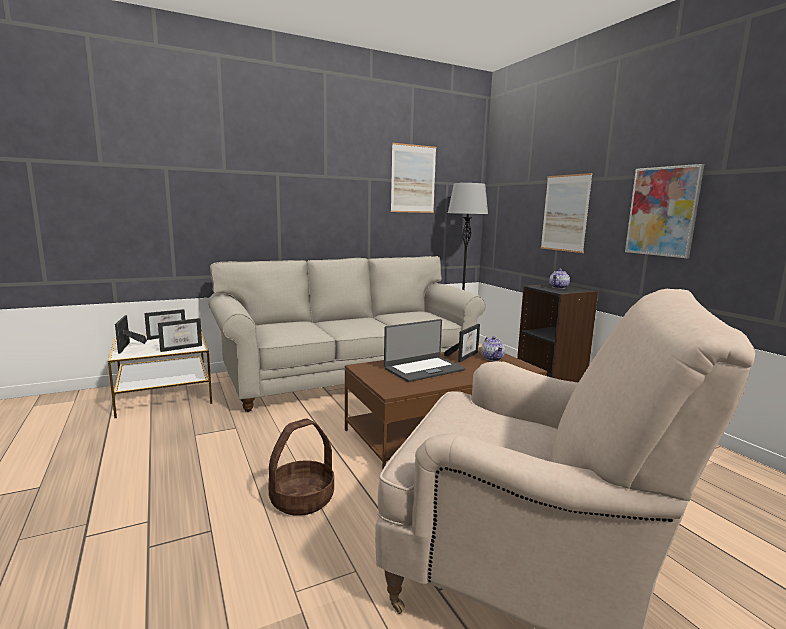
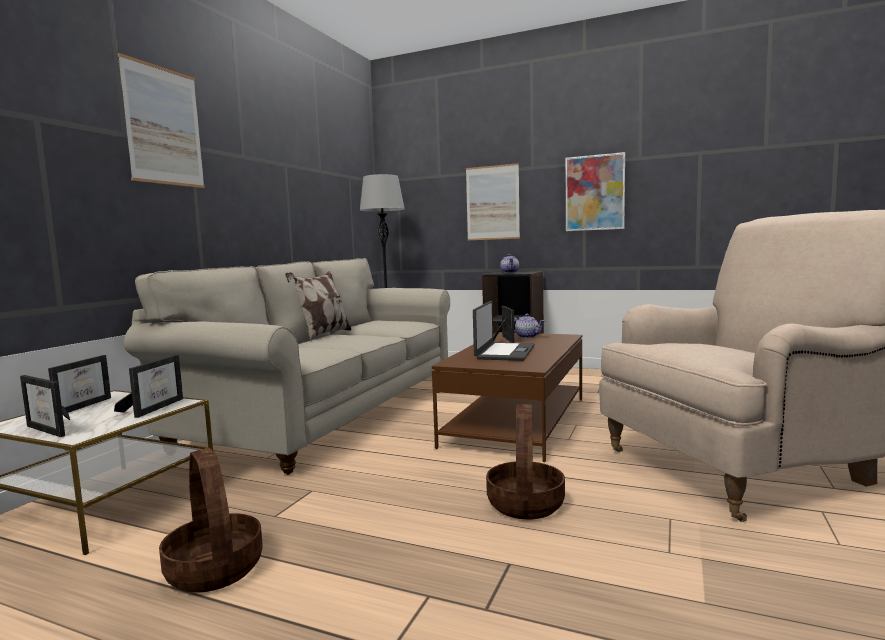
camera: 40 degrees left, 5 degrees down
(126, 451) = (213, 569): none -> basket
(357, 317) = (322, 335): none -> pillow
(413, 179) = (323, 169): picture -> picture (164, 126)

